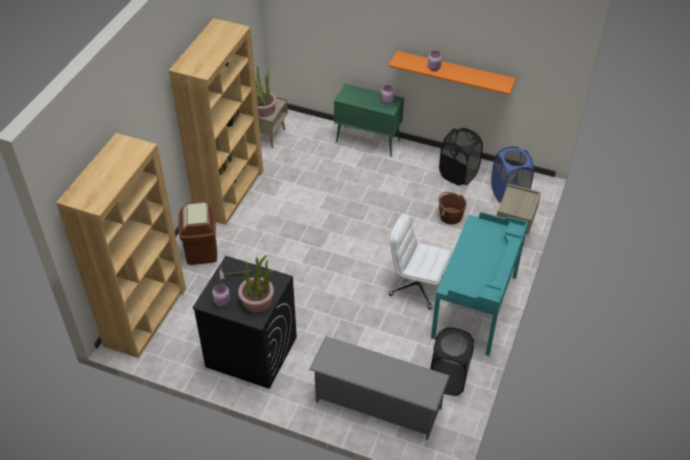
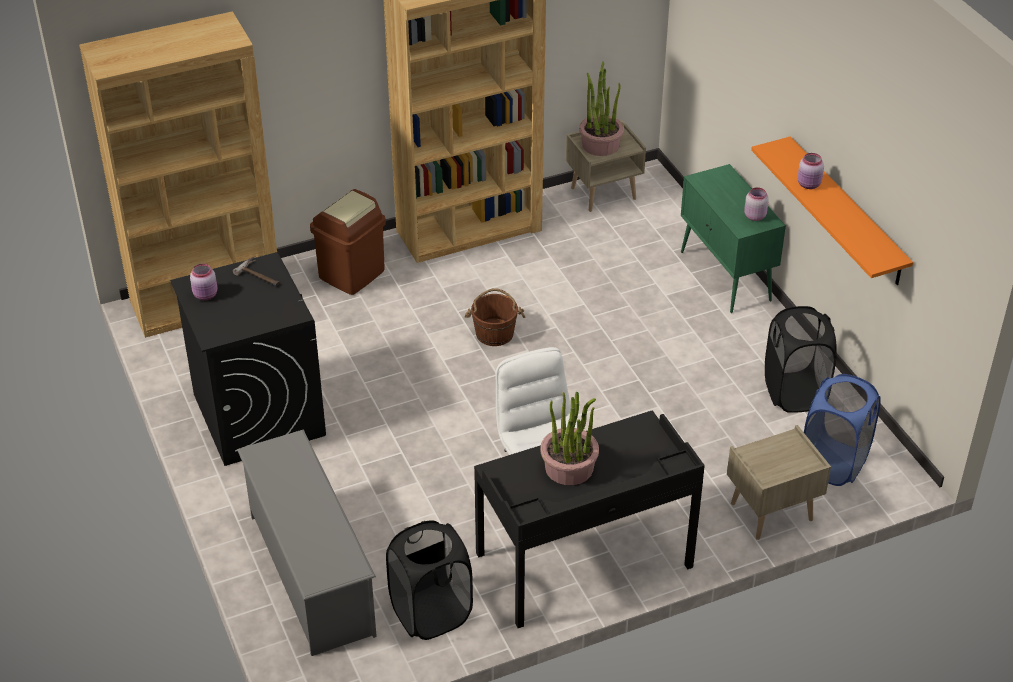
camera: 45 degrees right, 5 degrees down
(257, 301) = (240, 319): potted plant -> potted plant (569, 468)
(450, 216) = (708, 434): brown bucket -> brown bucket (494, 333)
(475, 306) = (584, 561): turquoise desk -> black desk

